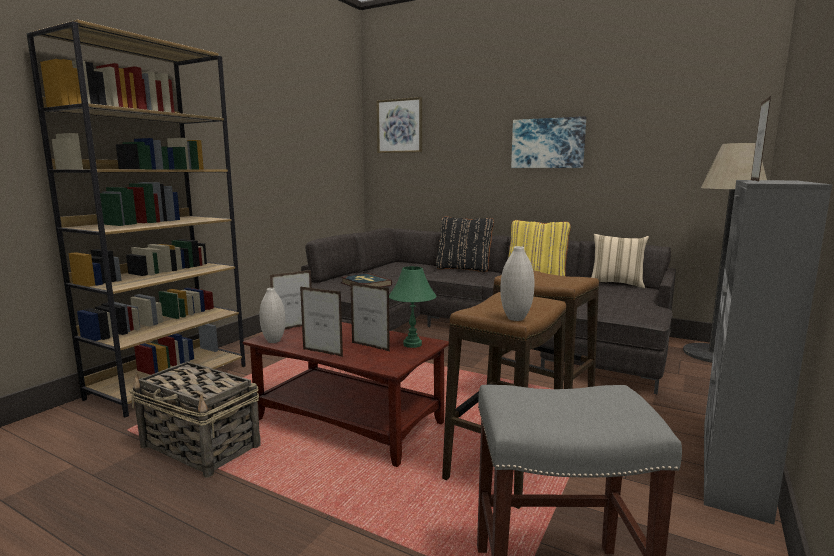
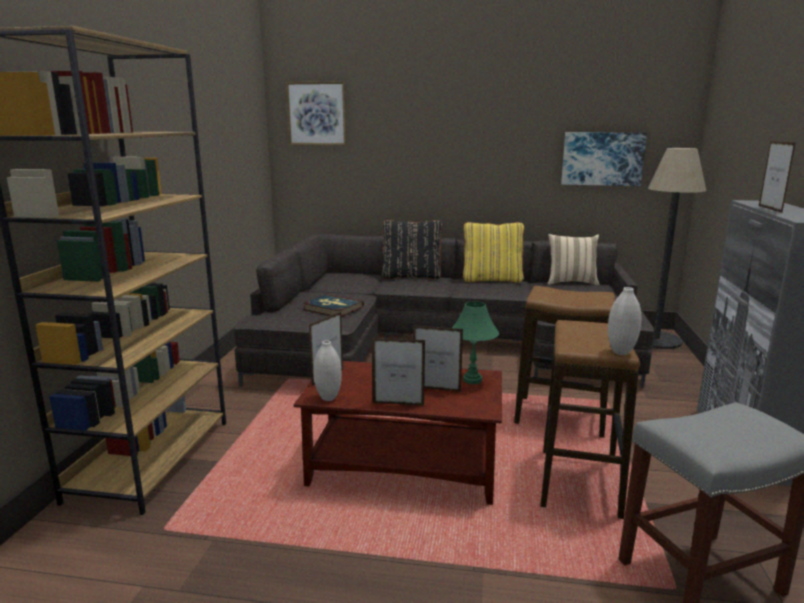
camera: 20 degrees left, 5 degrees up
(201, 447) = (275, 529): basket -> none
(548, 143) = (493, 139): picture -> picture (602, 158)

